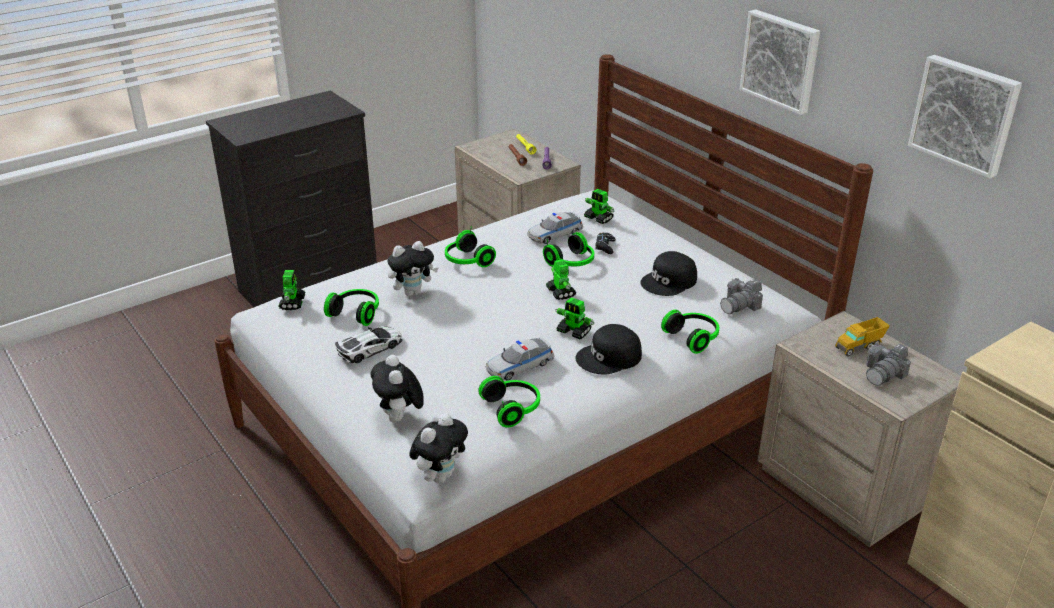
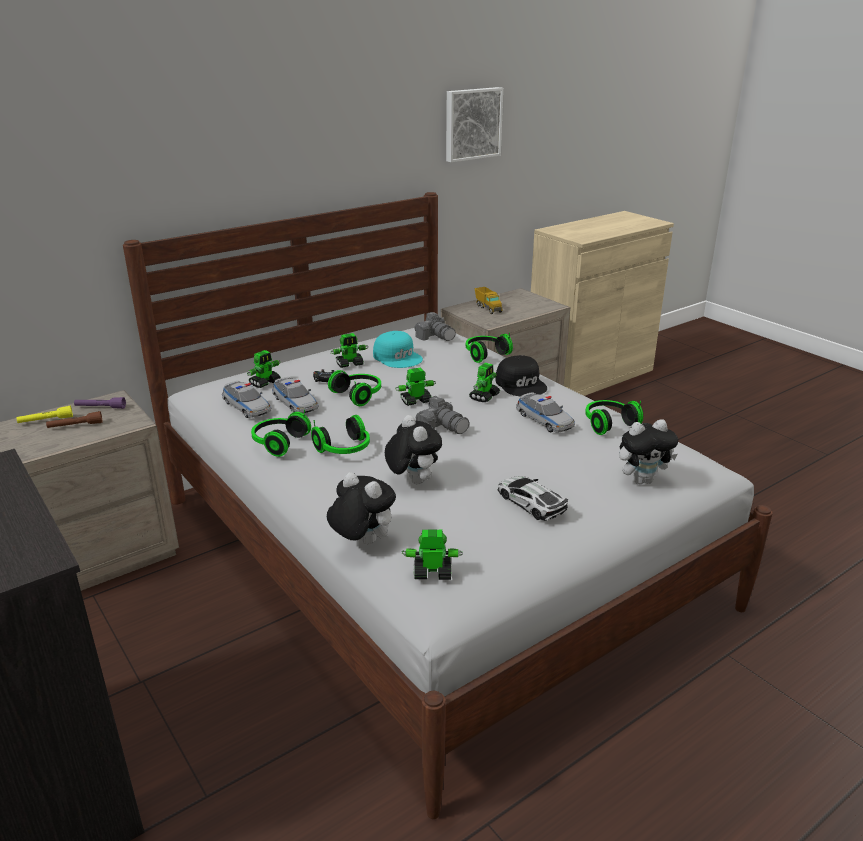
camera: 90 degrees left, 5 degrees down
(356, 313) = (459, 517): headphones -> headphones (278, 443)
(440, 476) = (705, 460): plush toy -> plush toy (361, 542)
(548, 215) = (246, 407): none -> toy car
(647, 256) = (350, 364): none -> toy robot
(669, 281) = (398, 357): black cap -> turquoise cap
(781, 60) = (332, 150): picture -> none
(884, 374) = (519, 305): camera -> camera (442, 427)

